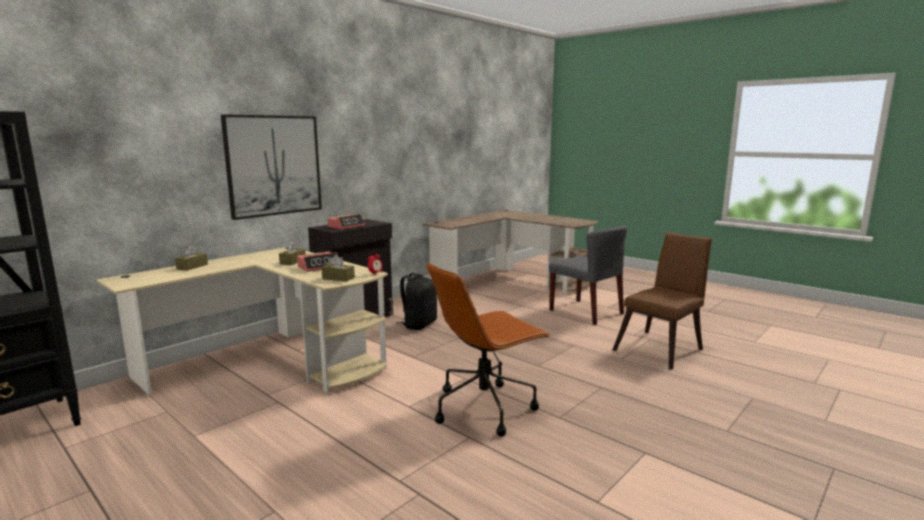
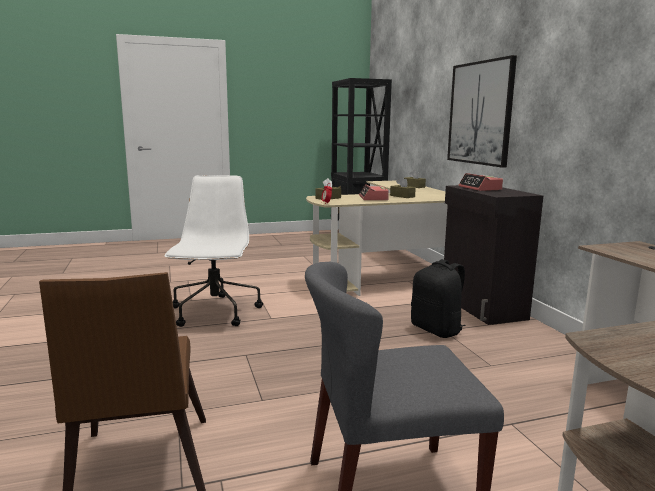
camera: 120 degrees right, 0 degrees up
(485, 407) = (215, 313): brown office chair -> white office chair

